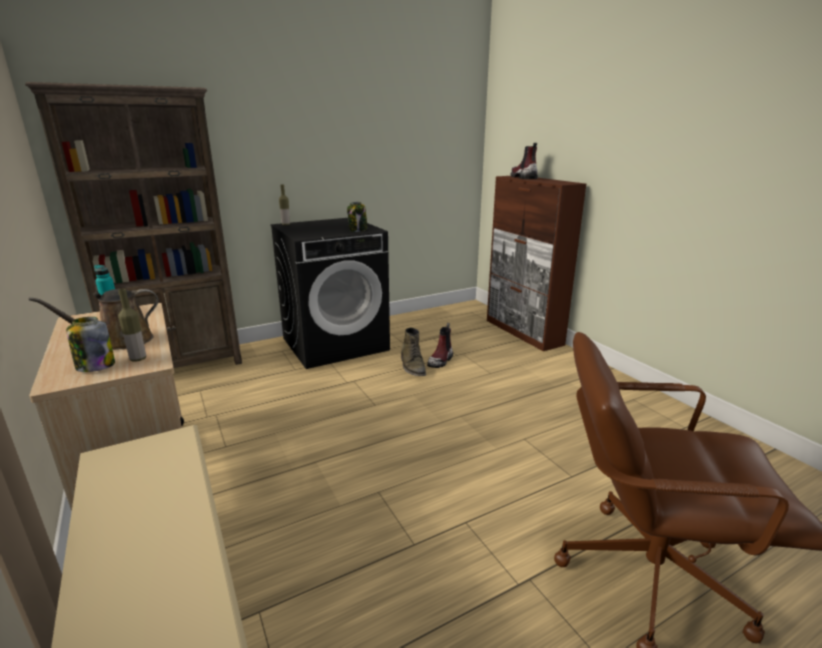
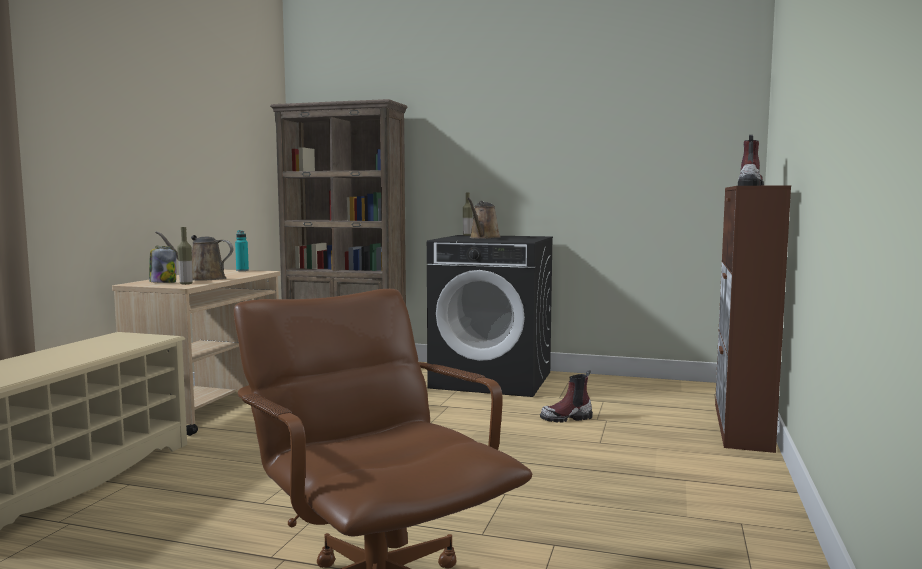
camera: 45 degrees right, 15 degrees down
(320, 228) = (483, 238): none -> brown watering can
(358, 230) = (510, 240): jar -> none
(412, 366) = (526, 413): green boot -> none

